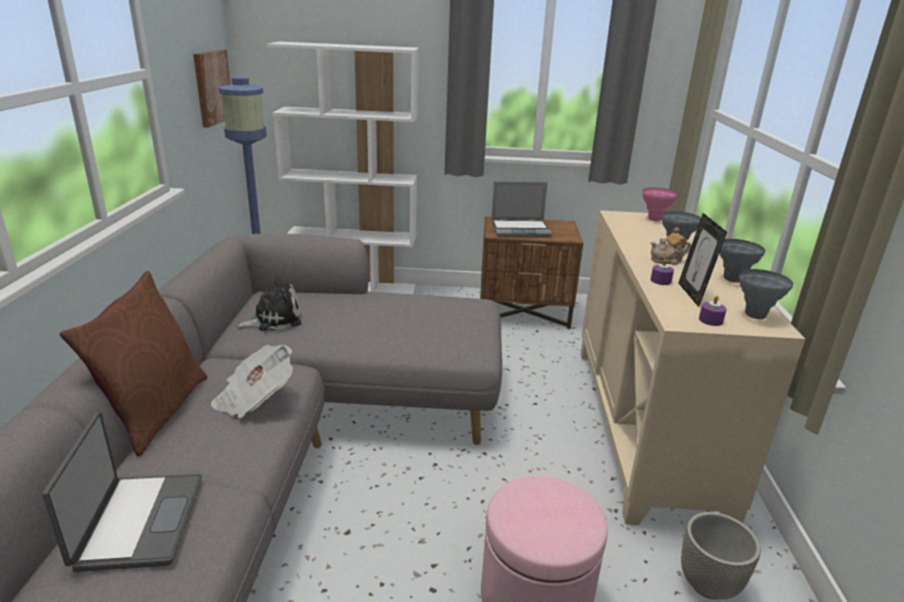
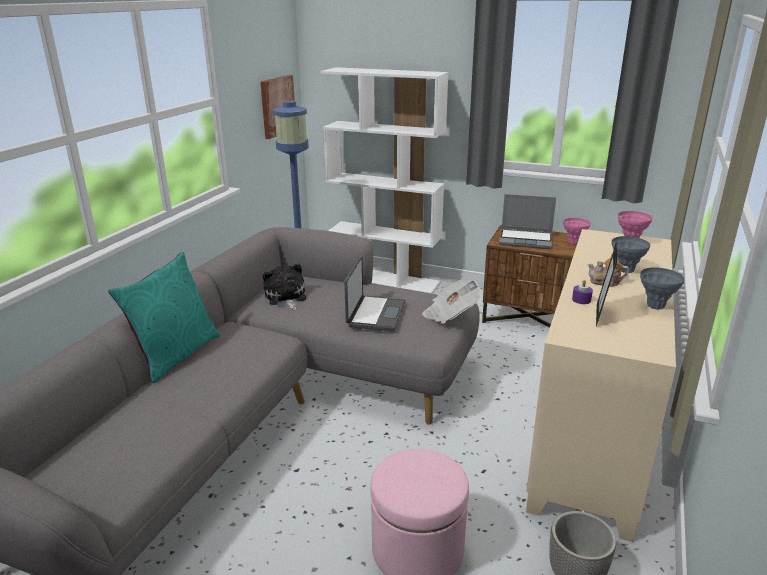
camera: 20 degrees right, 0 degrees up
(138, 521) = (134, 424): laptop -> laptop (375, 314)
(154, 411) = (175, 355): brown pillow -> turquoise pillow
(254, 398) = (243, 355): newspaper -> newspaper (450, 314)
(274, 319) = (286, 298): plush toy -> plush toy turned 105 degrees counterclockwise
(568, 229) = (574, 243): none -> pink vase
(710, 320) = (596, 339): purple candle -> none
(755, 315) = (645, 340): grey vase -> none

